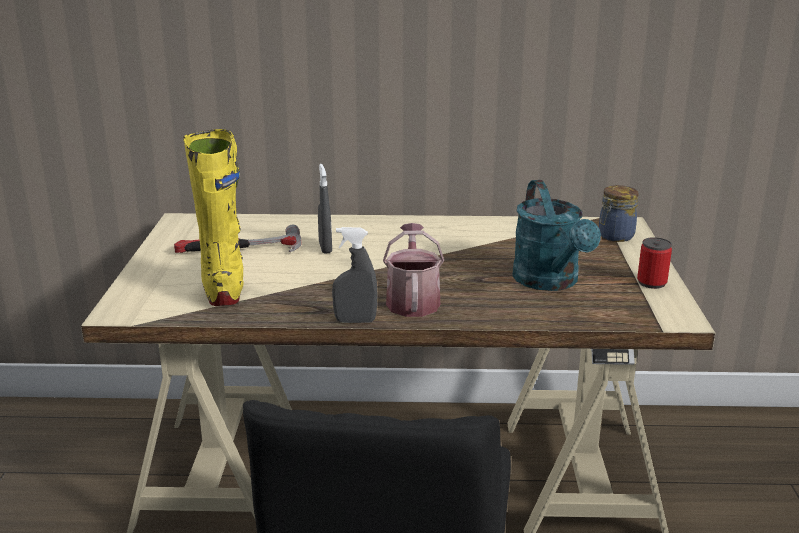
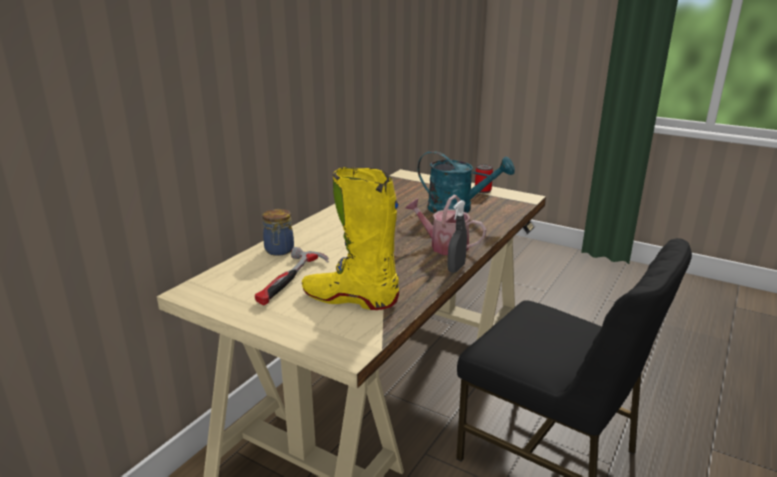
camera: 60 degrees left, 0 degrees up
(325, 248) = (330, 251): grey spray bottle -> none
(614, 236) = (417, 181): jar -> jar (279, 251)

